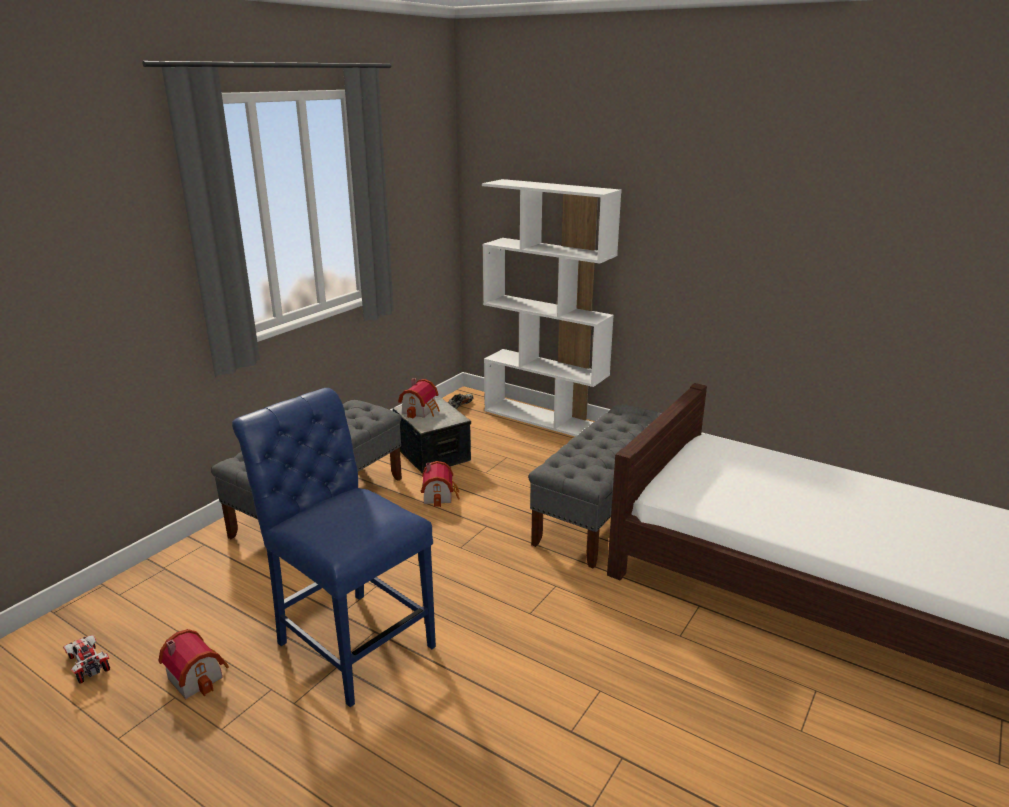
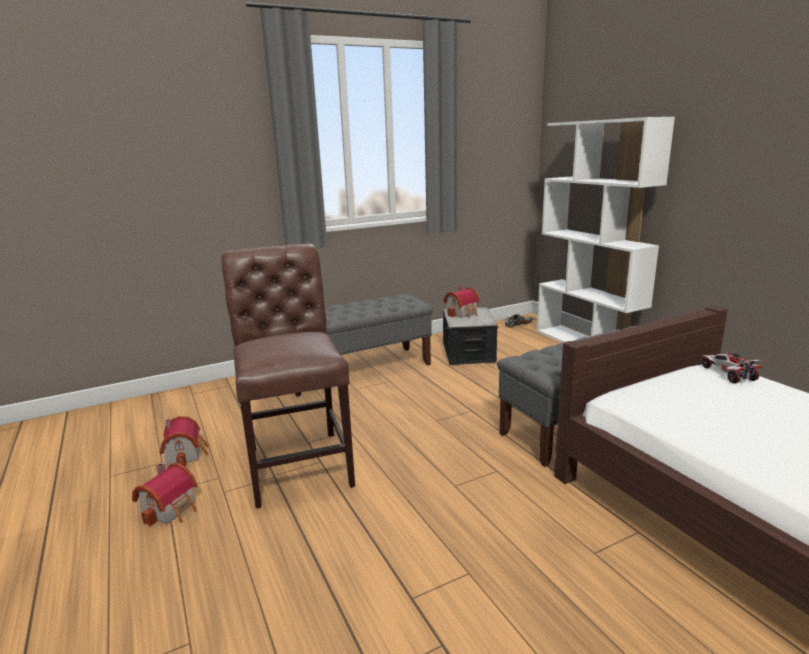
camera: 30 degrees right, 5 degrees down
(88, 664) = (138, 428): toy car -> toy car (727, 374)
(351, 640) = (299, 462): blue chair -> brown chair
(440, 495) = (451, 381): toy house -> toy house (172, 509)

